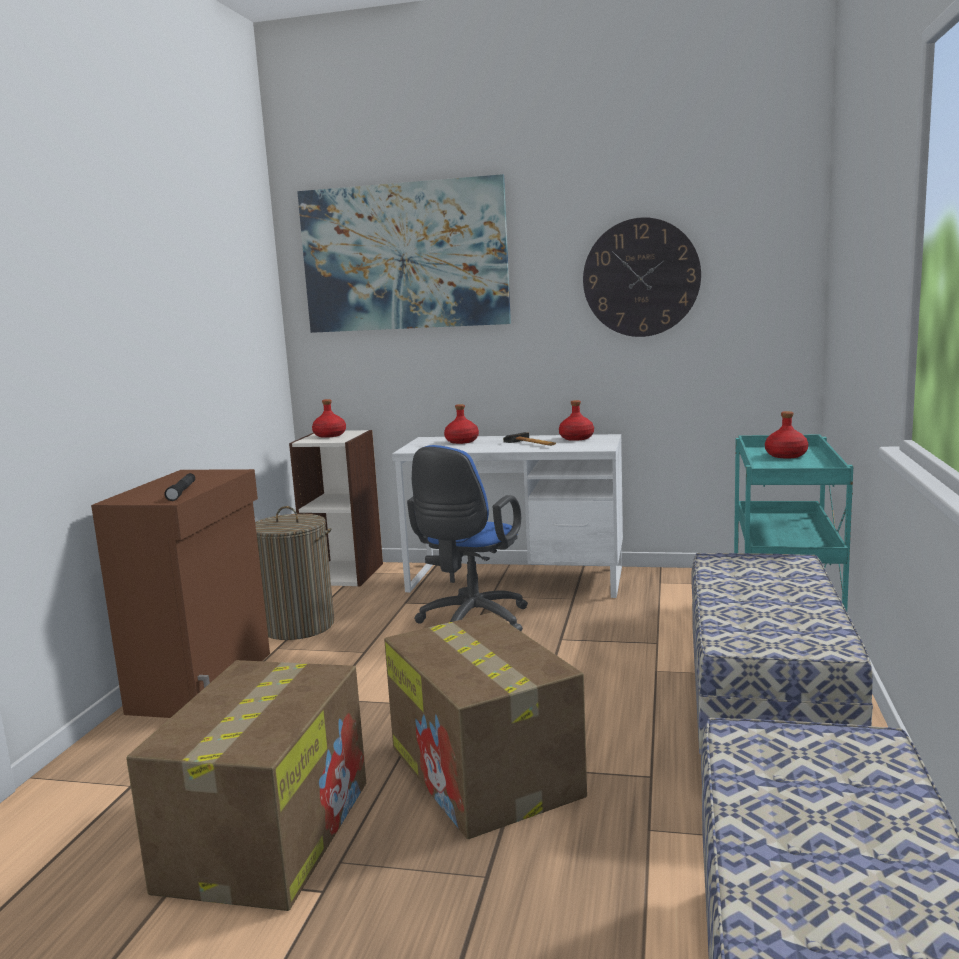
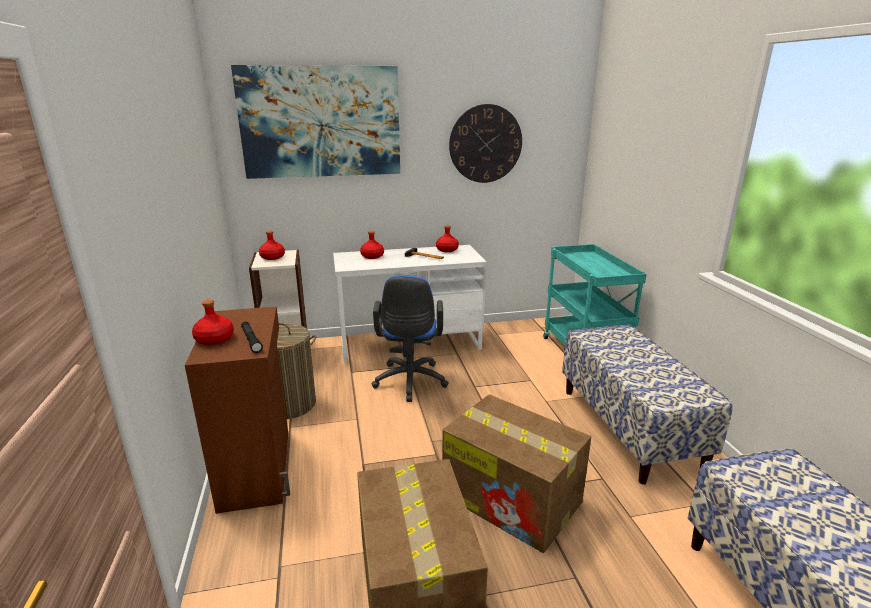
camera: 25 degrees left, 10 degrees up
(786, 455) = (586, 260): red bottle -> red bottle (214, 339)

